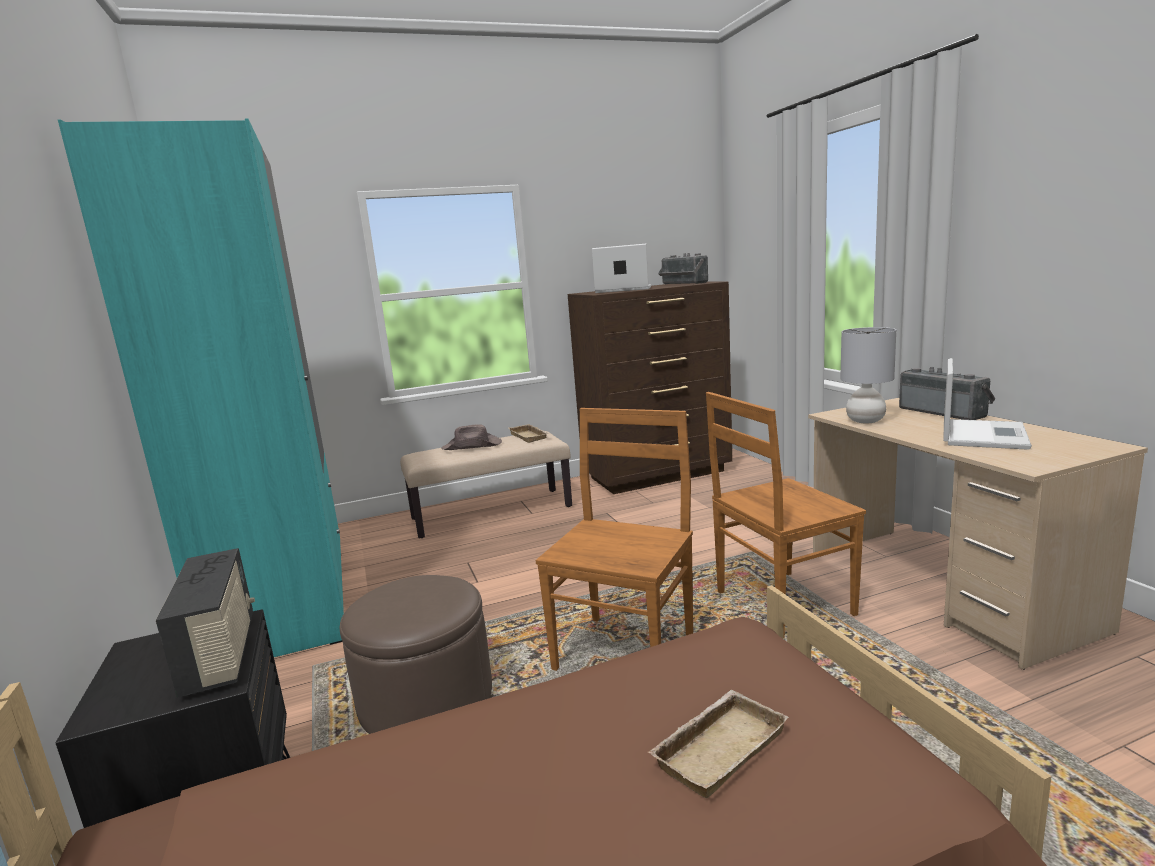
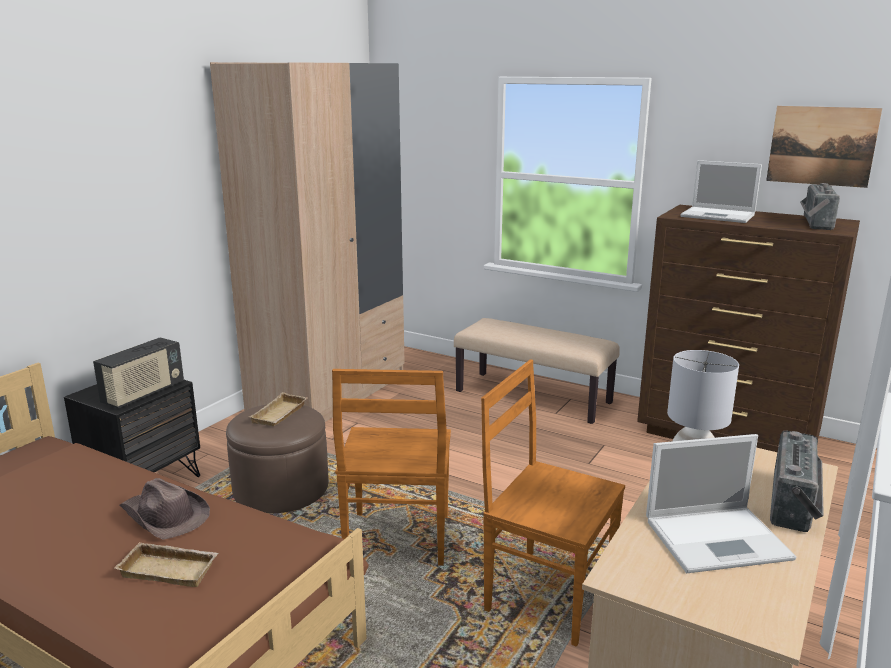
camera: 50 degrees right, 5 degrees up
(285, 605) = (329, 394): turquoise wardrobe -> beige wardrobe
(472, 446) = (527, 331): brown hat -> brown hat (164, 516)
(530, 436) = (581, 341): beige tray -> beige tray (280, 415)
(622, 290) = (719, 215): laptop -> laptop turned 150 degrees clockwise
(626, 651) = (397, 541): brown chair -> brown chair turned 105 degrees clockwise
(655, 230) = (821, 146): none -> picture

